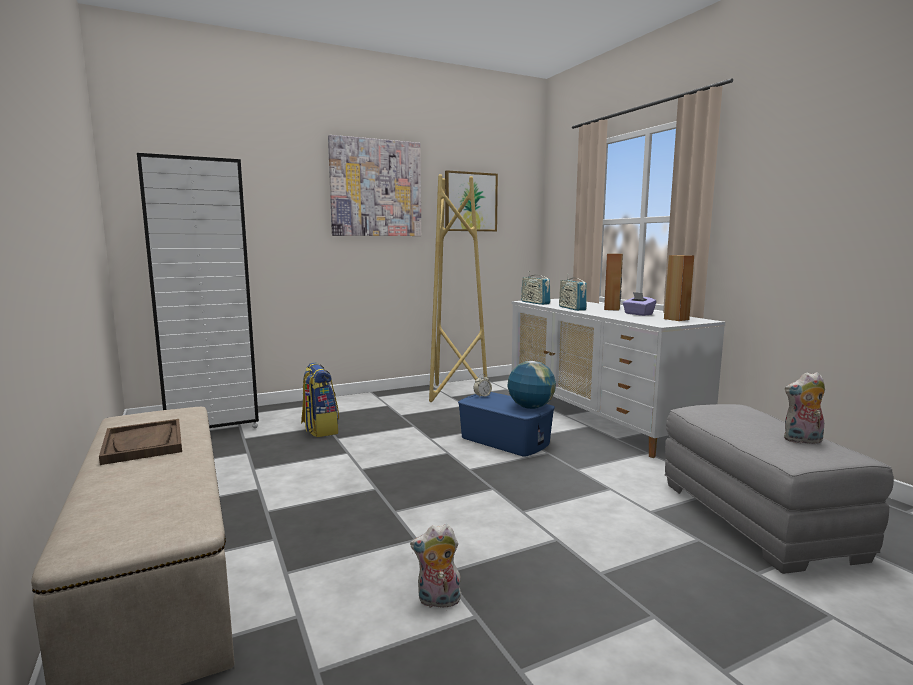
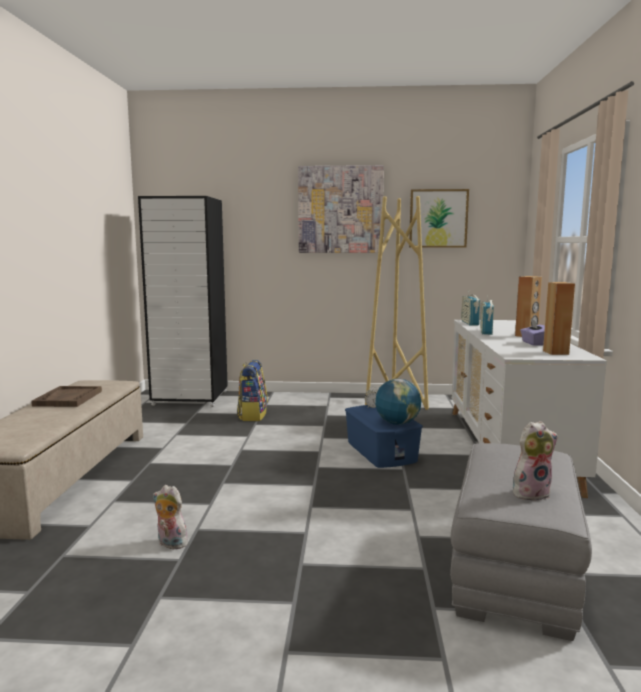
camera: 30 degrees right, 0 degrees up
(802, 441) = (531, 493): plush toy -> plush toy turned 135 degrees clockwise

